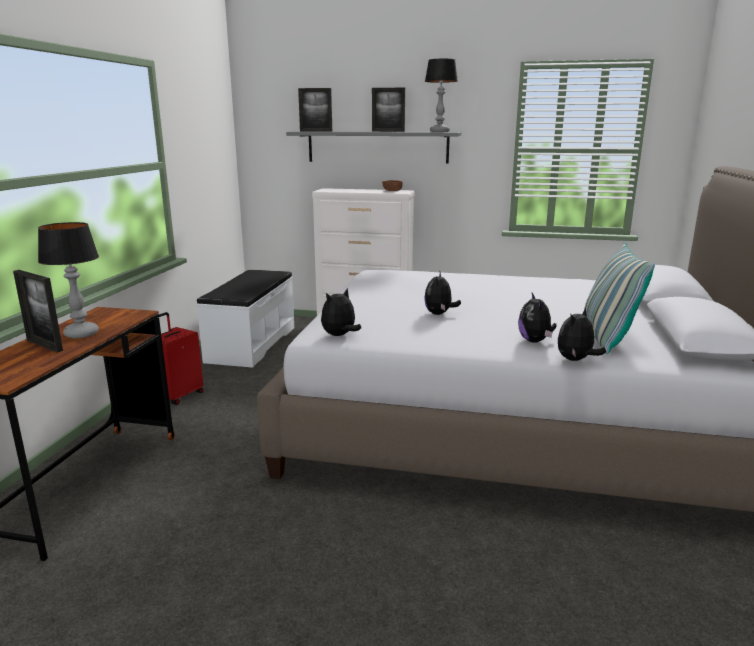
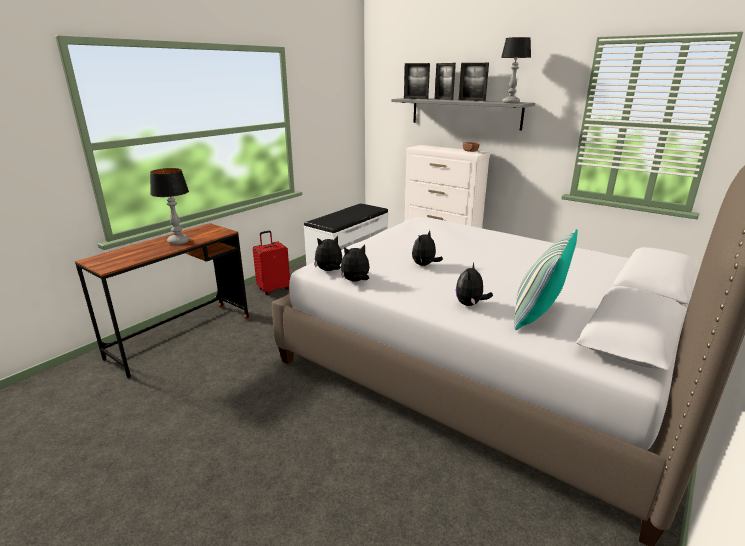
camera: 25 degrees right, 5 degrees up
(44, 345) = (152, 246): picture frame -> picture frame (443, 99)
(576, 360) = (483, 329): plush toy -> plush toy (355, 281)

